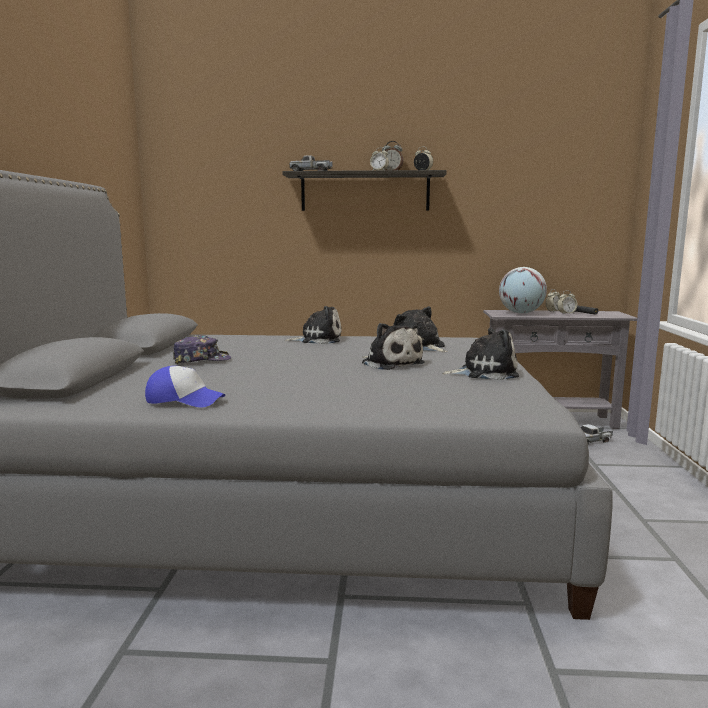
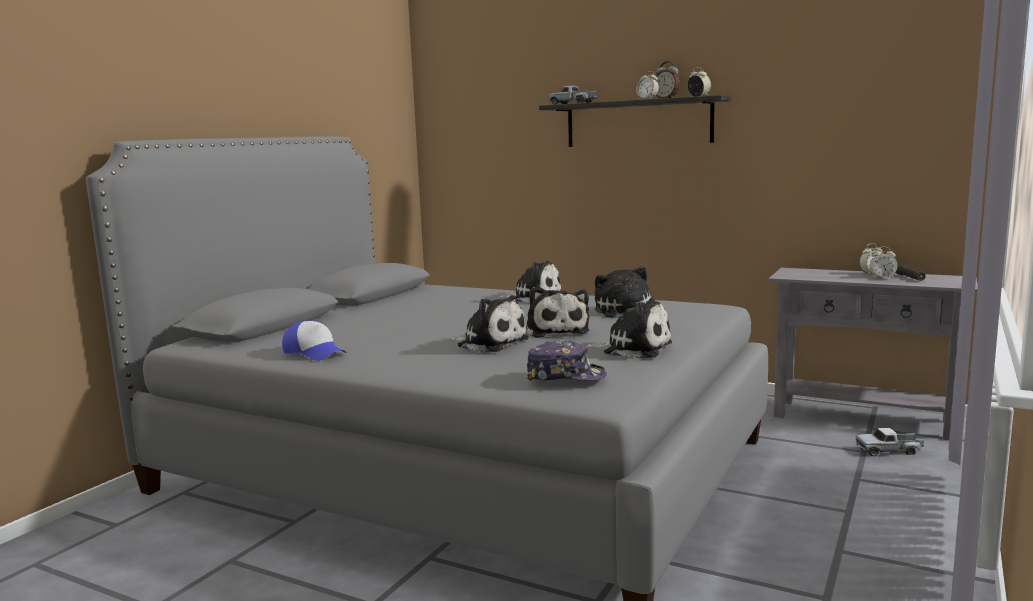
camera: 25 degrees right, 0 degrees up
(202, 360) = (389, 314): cap -> cap (565, 376)
(354, 377) = (490, 343): none -> plush toy
(521, 313) = (819, 274): globe -> none

